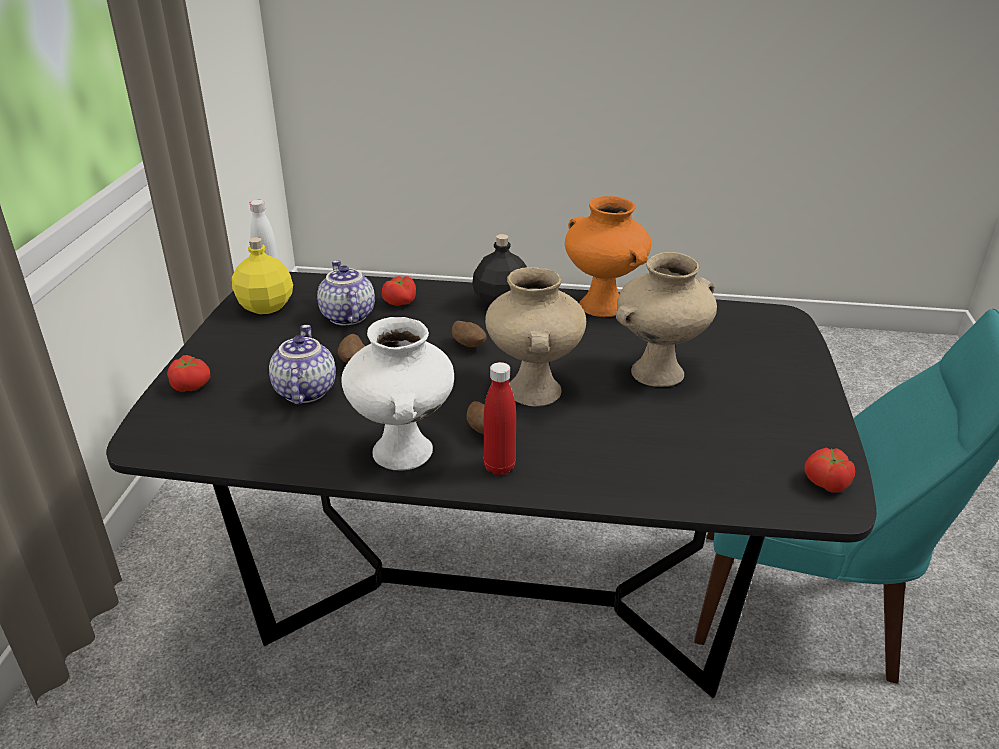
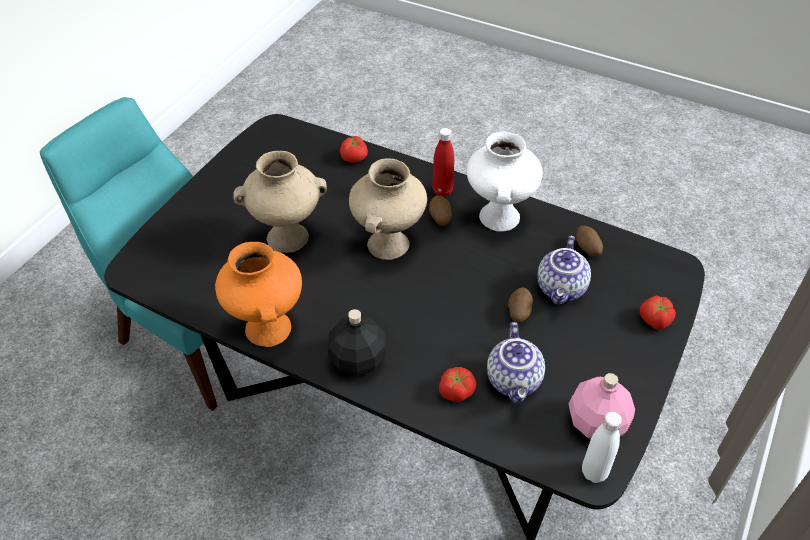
camera: 160 degrees left, 15 degrees up
(265, 306) = (597, 423): yellow bottle -> pink bottle
(469, 346) = (415, 306): potato -> potato (587, 249)
(826, 482) = (264, 138): tomato -> tomato (354, 157)

